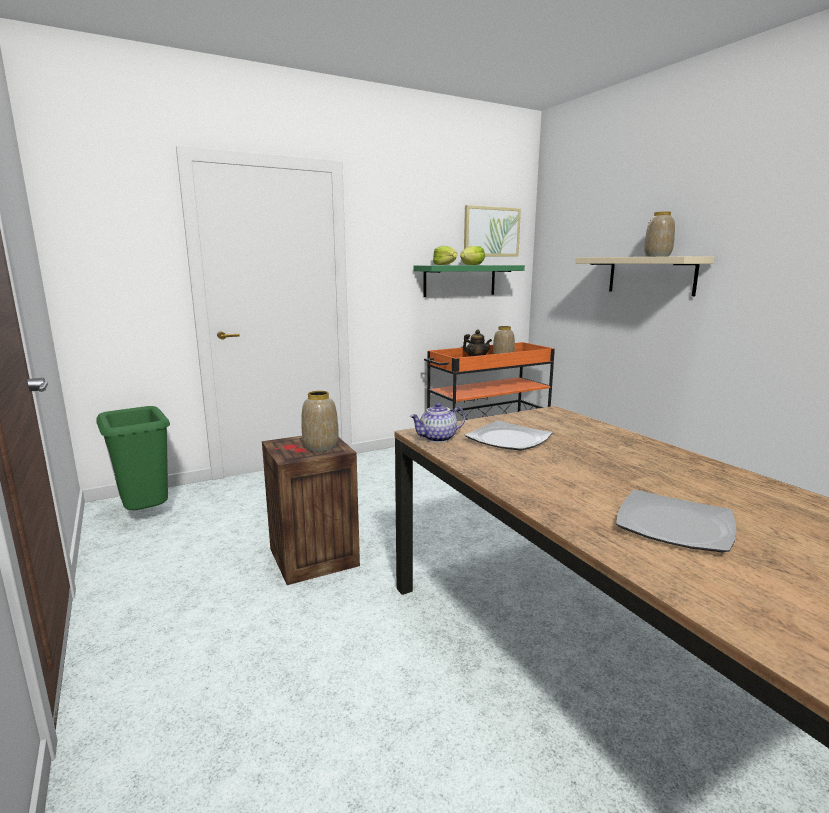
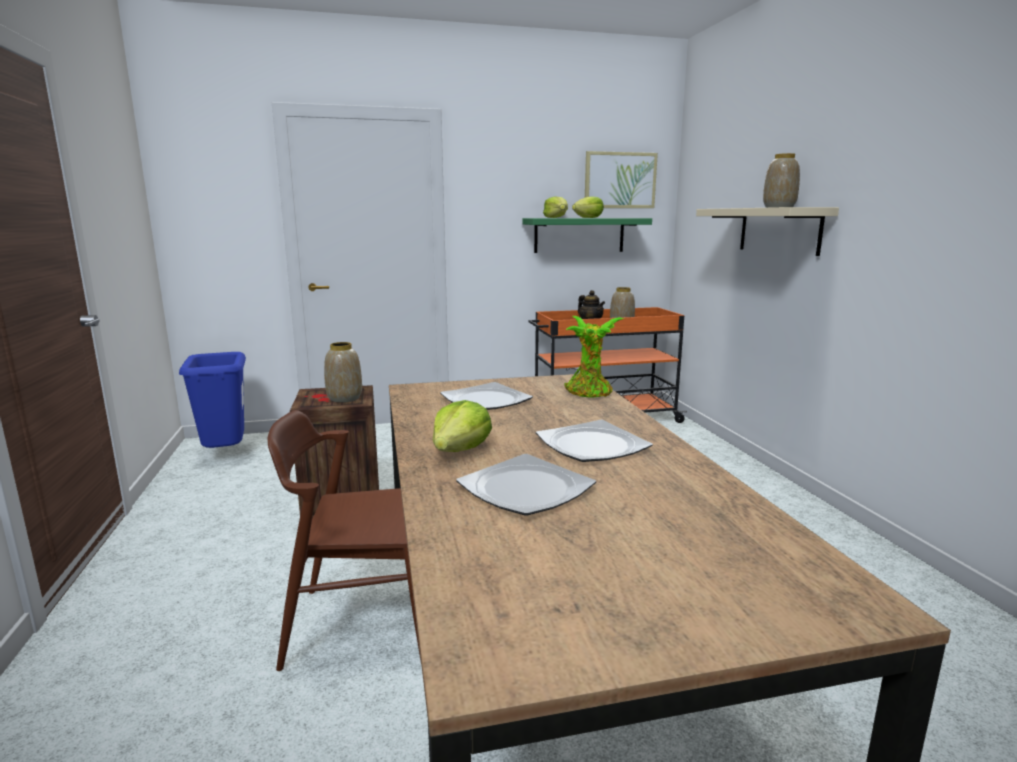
camera: 15 degrees right, 0 degrees up
(146, 515) = (225, 455): green trash can -> blue trash can
(420, 674) = (362, 624): none -> brown chair
(438, 439) = (418, 394): teapot -> none
(561, 492) = (460, 450): none -> lettuce
(584, 424) = (589, 393): none -> potted plant
(663, 474) = (593, 446): none -> plate

